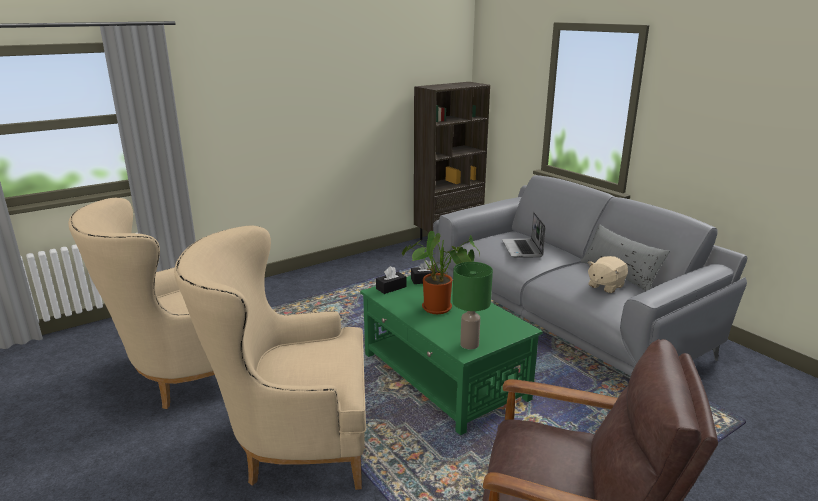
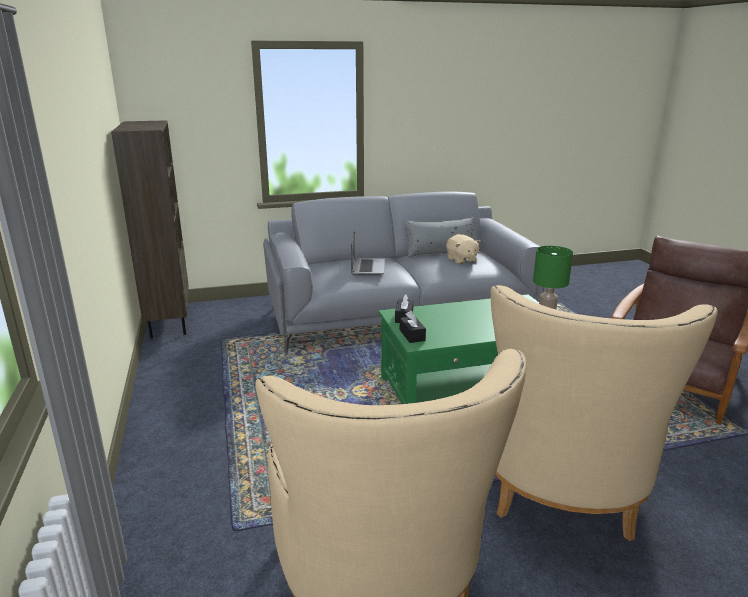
camera: 70 degrees left, 0 degrees up
(440, 308) = (472, 321): potted plant -> none
(522, 249) = (367, 267): laptop -> laptop turned 105 degrees counterclockwise

